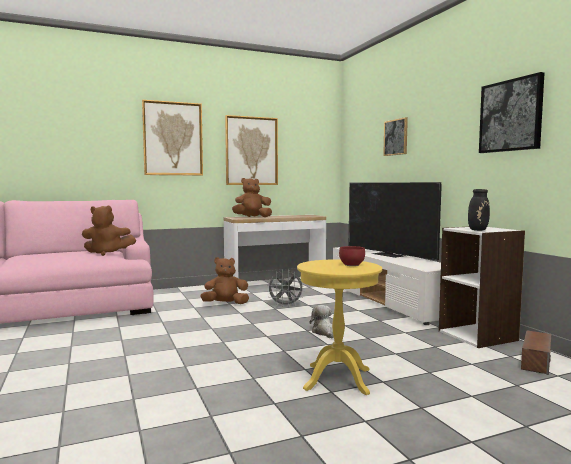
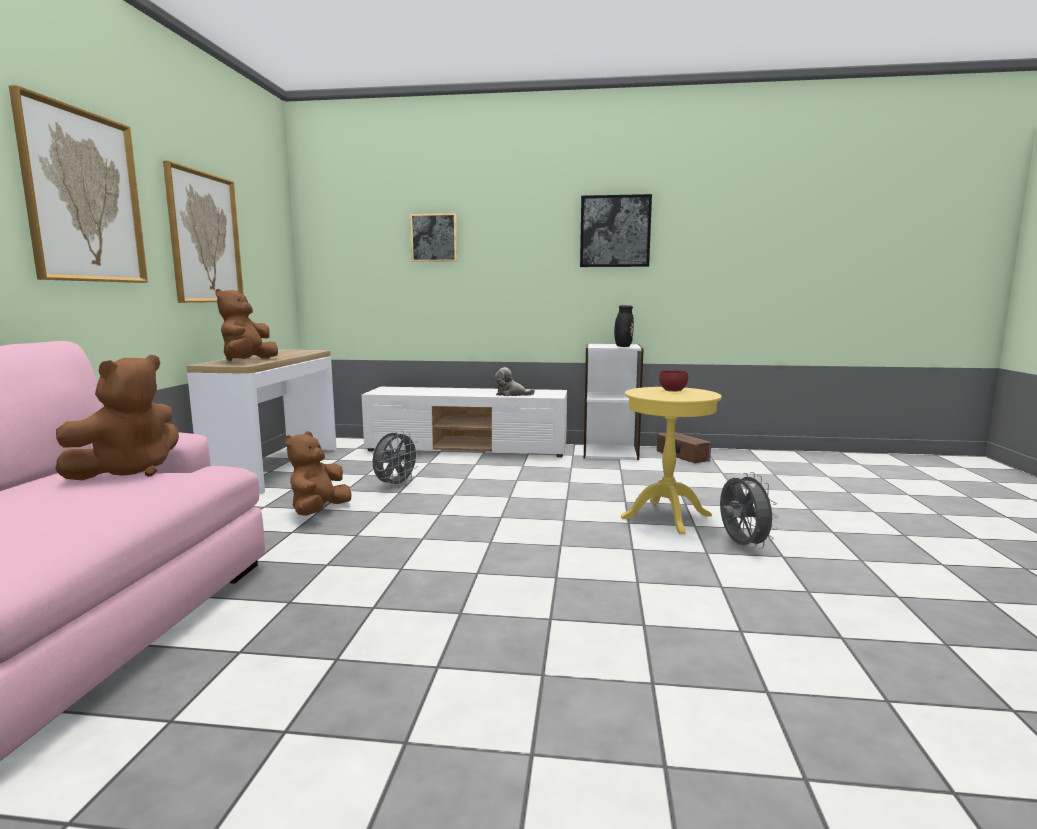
camera: 60 degrees left, 5 degrees up
(306, 415) = (741, 546): none -> grey fan
(324, 332) = (527, 492): plush toy -> plush toy (511, 394)
(389, 254) = (458, 390): television -> none

